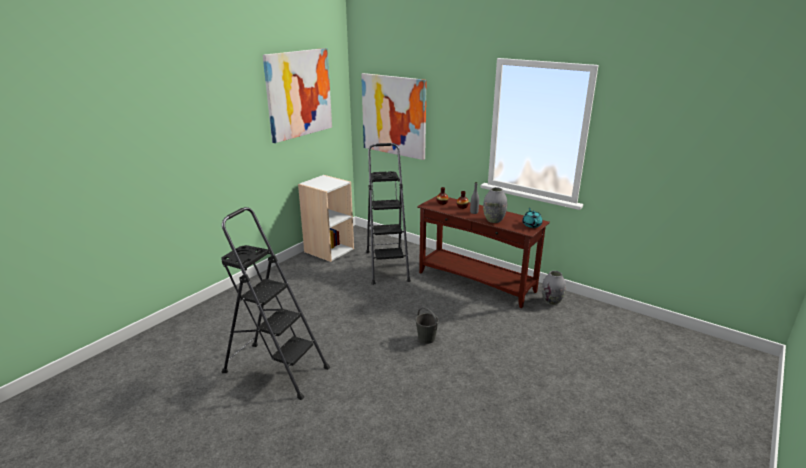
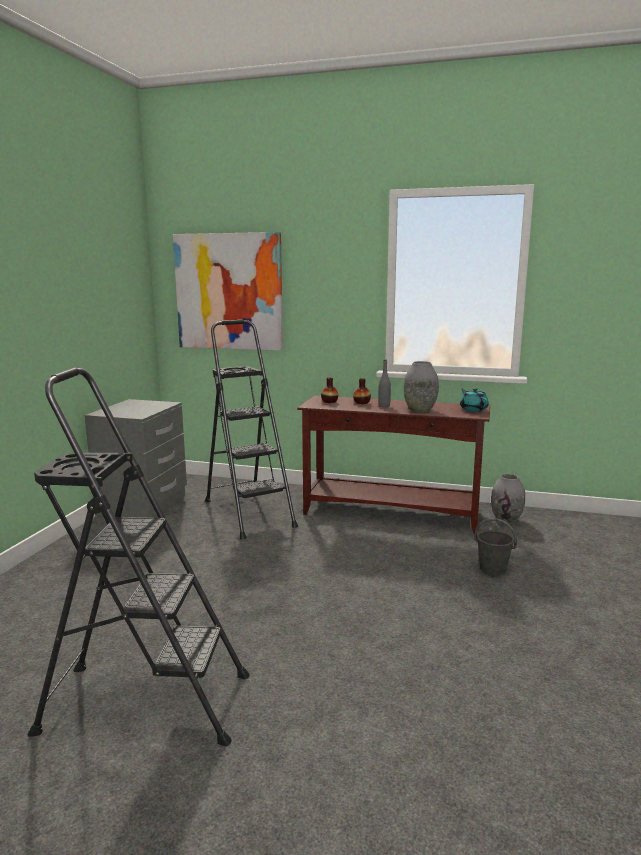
camera: 20 degrees left, 10 degrees down
(299, 94) = (86, 252): picture -> none
(329, 250) = (144, 506): bookcase -> grey nightstand
(426, 338) = (379, 596): grey bucket -> grey bucket (493, 569)

